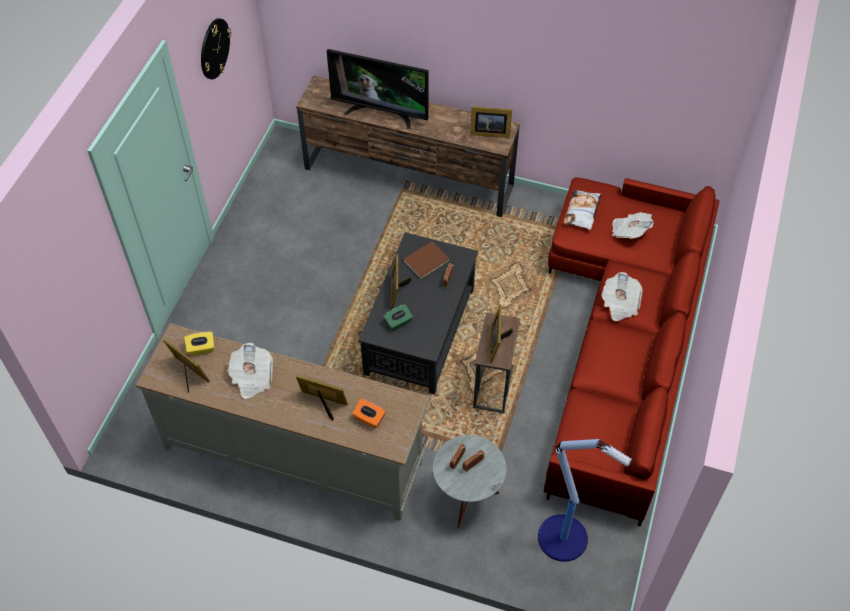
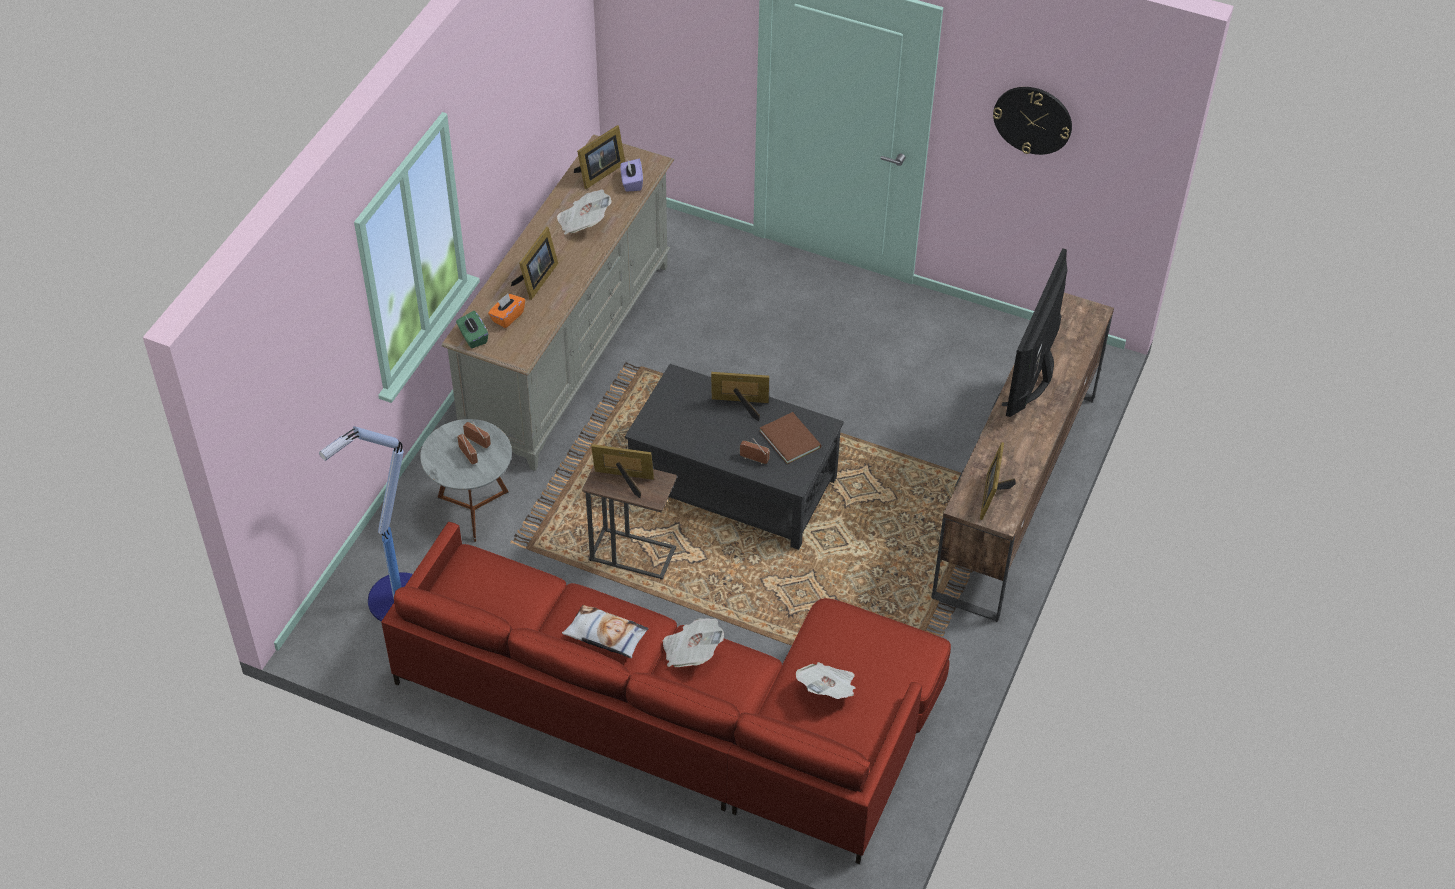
camera: 95 degrees right, 5 degrees down
(201, 349) = (631, 182): yellow tissue box -> purple tissue box
(398, 322) = (691, 403): green tissue box -> green tissue box (473, 337)
(582, 212) = (871, 636): pillow -> pillow (605, 635)

